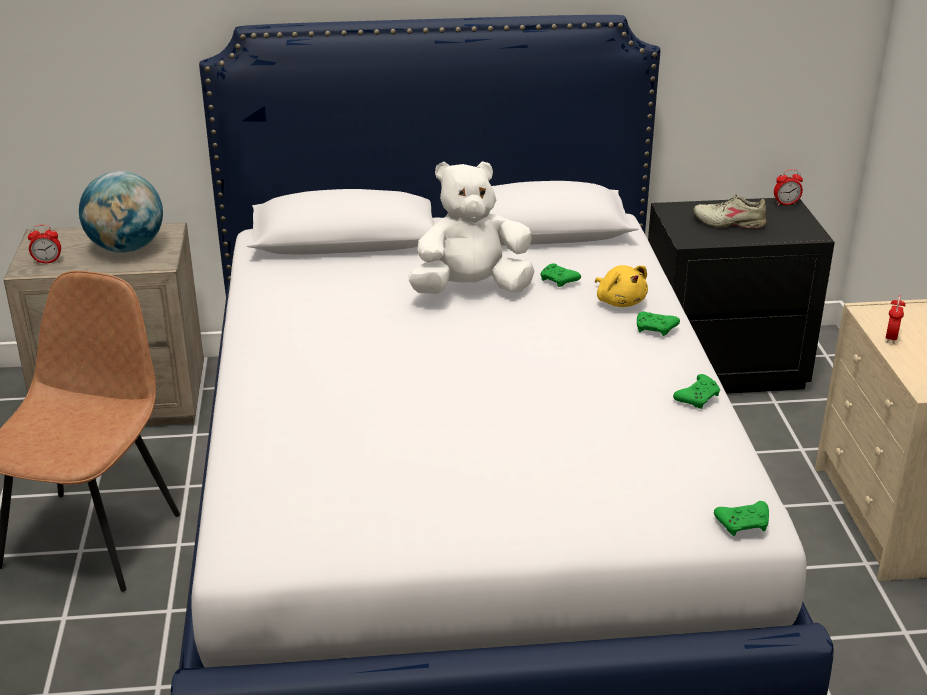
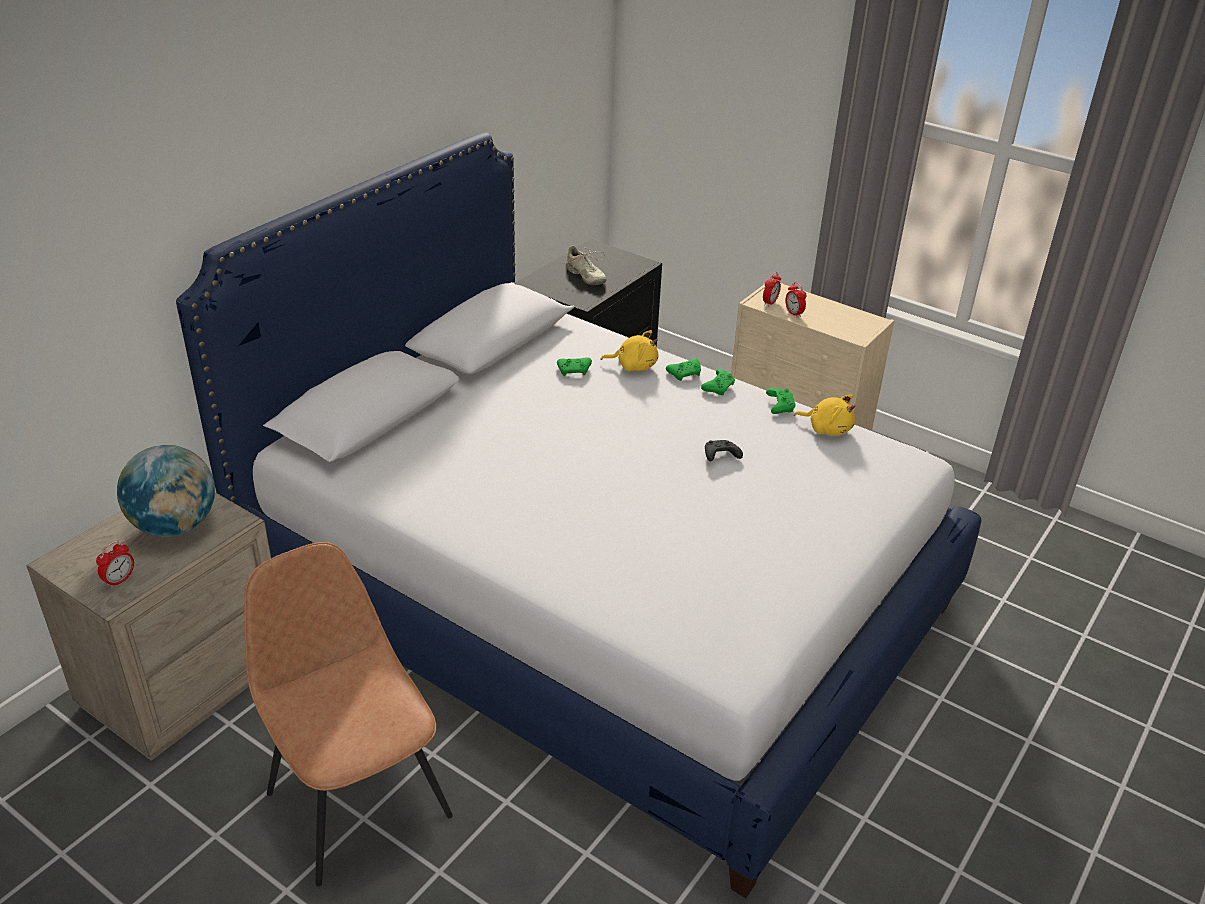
camera: 50 degrees left, 5 degrees up
(470, 289) = (531, 407): white plush toy -> none
(555, 404) = (720, 456): none -> black game controller
(709, 441) = (827, 429): none -> yellow plush toy
(729, 222) = (585, 276): beige shoe -> beige shoe turned 90 degrees counterclockwise
(744, 524) = (919, 466): green game controller -> green game controller (718, 387)
(786, 204) = (593, 247): alarm clock -> alarm clock (770, 302)

